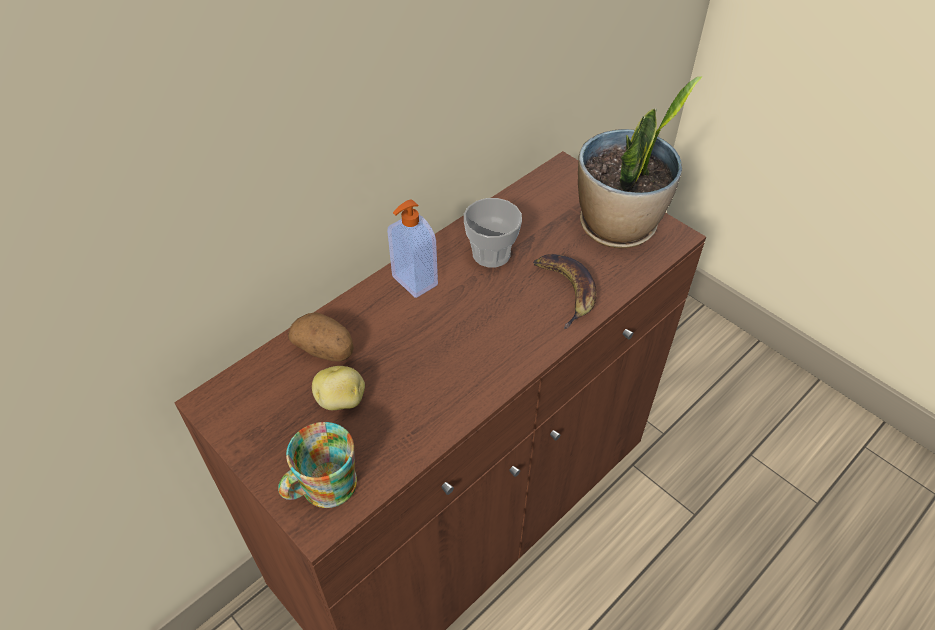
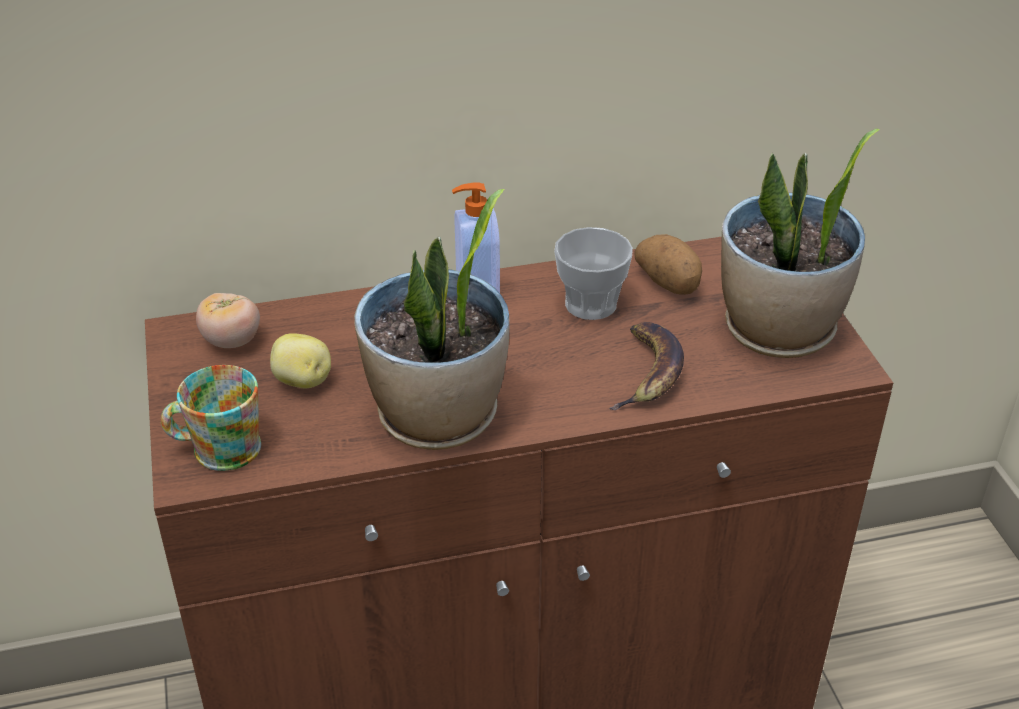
camera: 30 degrees right, 10 degrees down
(261, 391) = (231, 341): none -> tomato
(326, 350) = (327, 329): potato -> potato (669, 283)
(459, 386) = (438, 417): none -> potted plant

